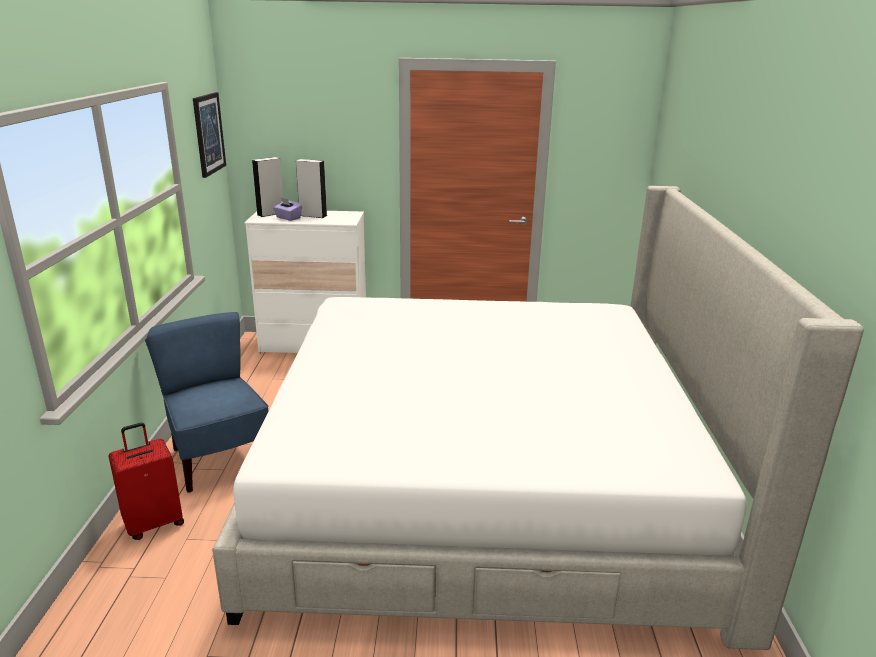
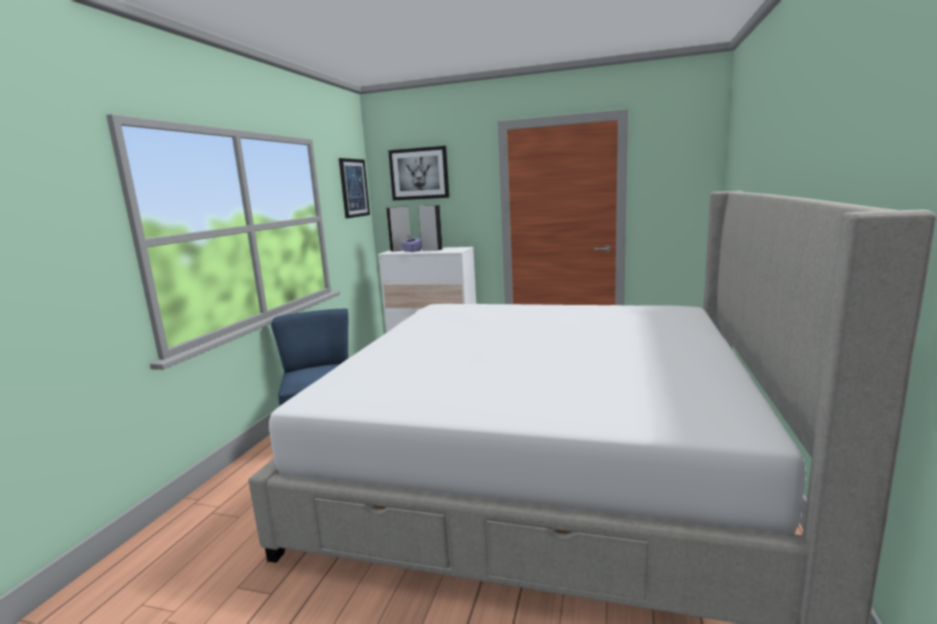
camera: 15 degrees right, 10 degrees down
(154, 523) = (252, 474): red suitcase -> none
(293, 115) = (419, 173): none -> picture

